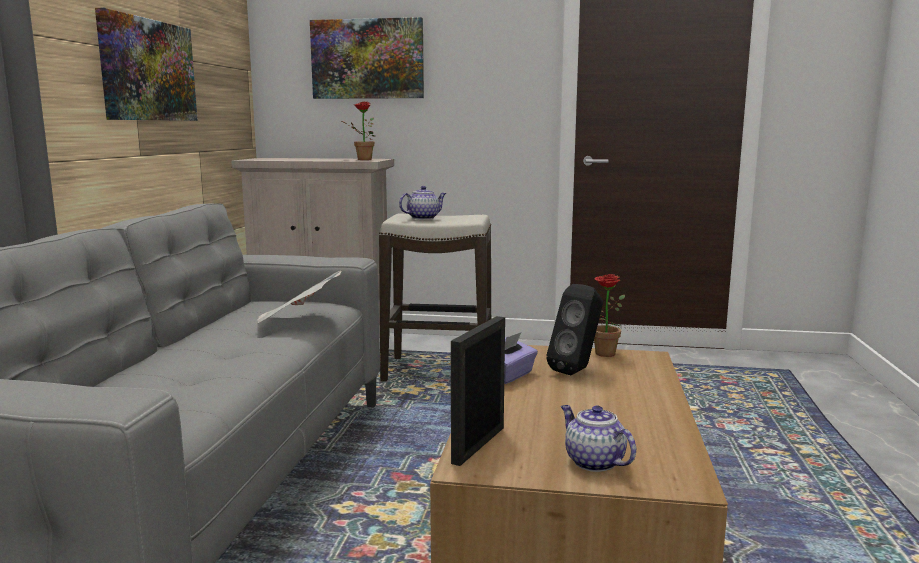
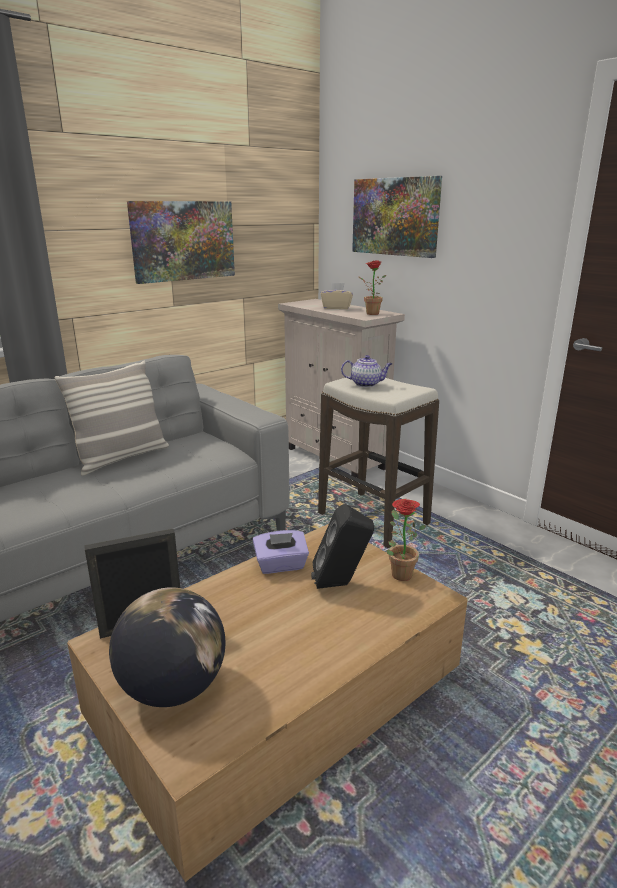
camera: 40 degrees right, 10 degrees up
(206, 333) = (121, 458): none -> pillow
(297, 322) = (180, 464): newspaper -> none
(311, 159) = (336, 307): none -> beige tissue box
(593, 462) = (173, 688): teapot -> globe

